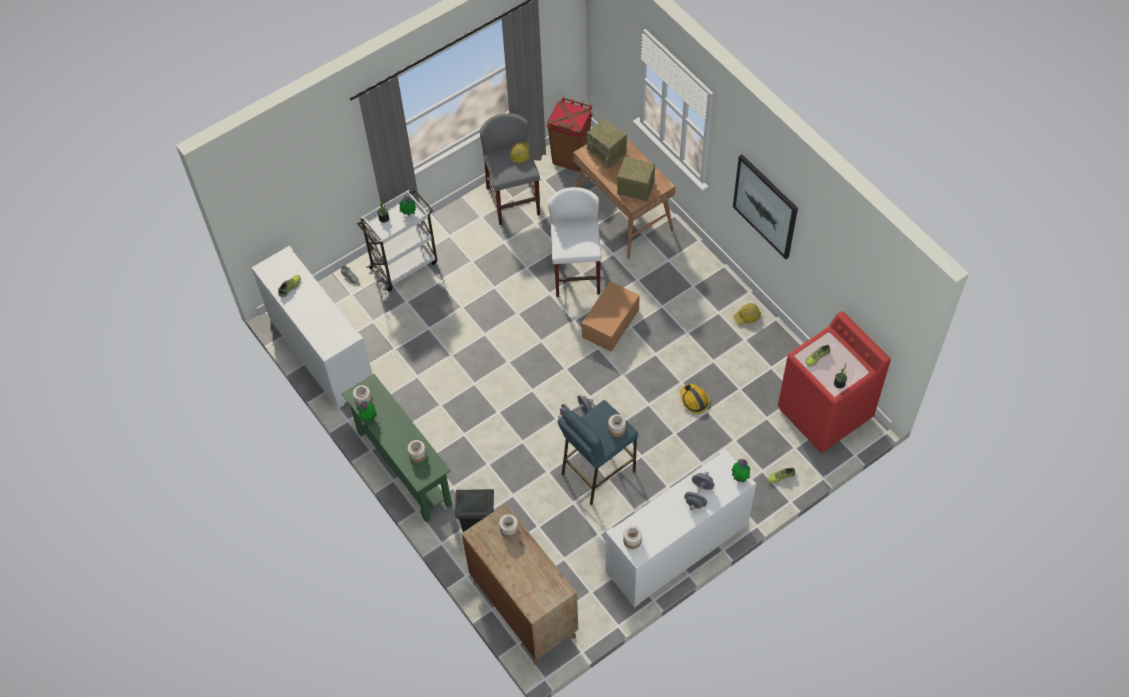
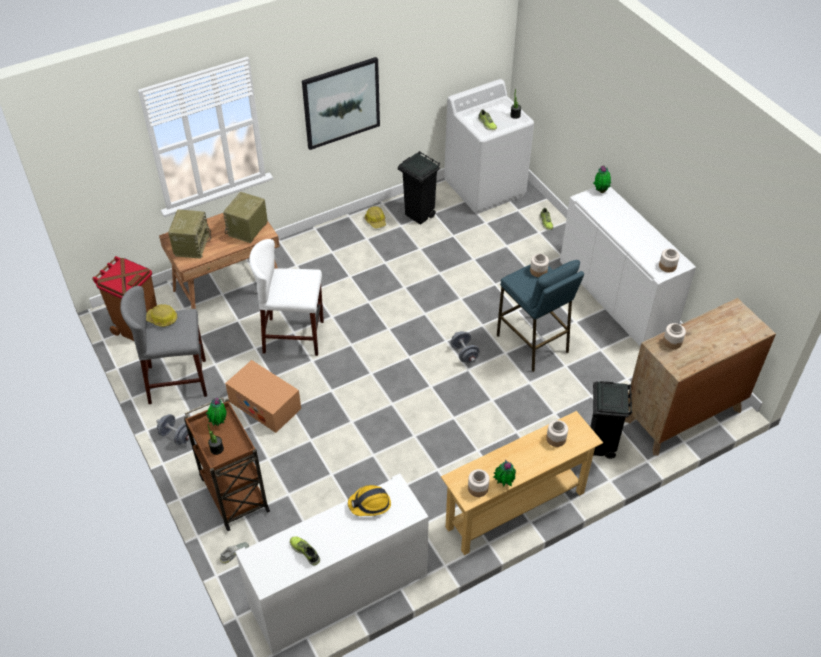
camera: 85 degrees left, 10 degrees down
(404, 264) = (233, 493): white cart -> brown cart
(404, 468) = (515, 510): green console table -> beige console table
(607, 152) = (192, 245): radio -> radio turned 45 degrees counterclockwise
(610, 323) = (361, 316): cardboard box -> cardboard box (265, 405)
(694, 400) = (461, 267): hard hat -> hard hat (370, 504)
(698, 495) = (619, 218): grey dumbbell -> grey dumbbell (176, 436)
(764, 355) = (419, 215): none -> black trash can
(825, 413) = (485, 187): red washing machine -> white washing machine

